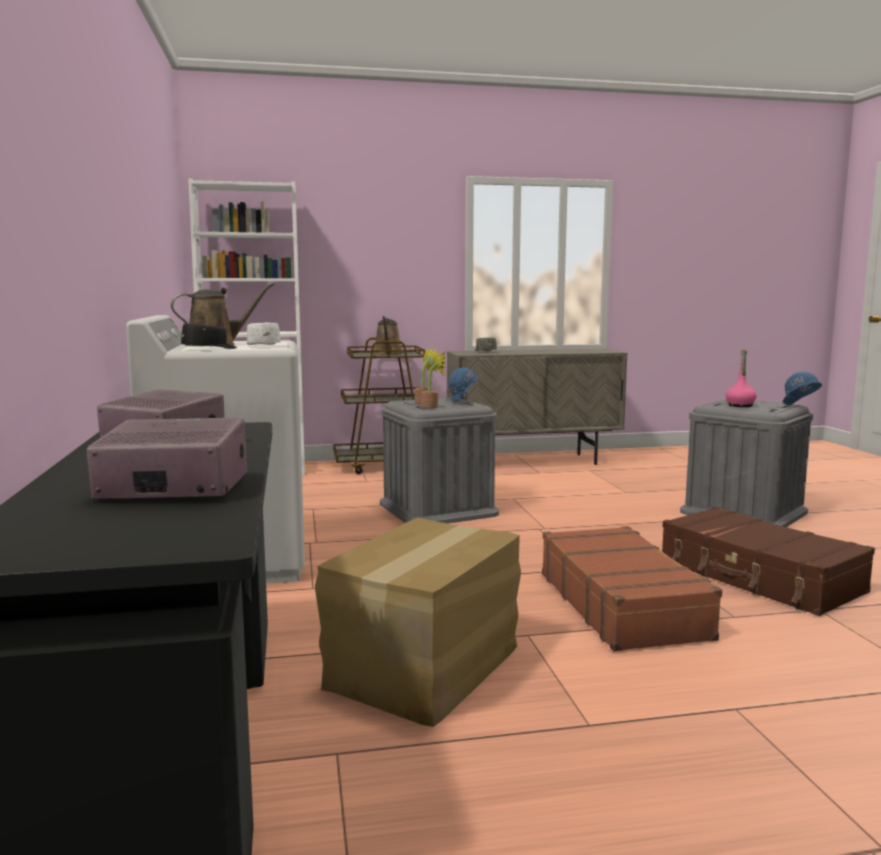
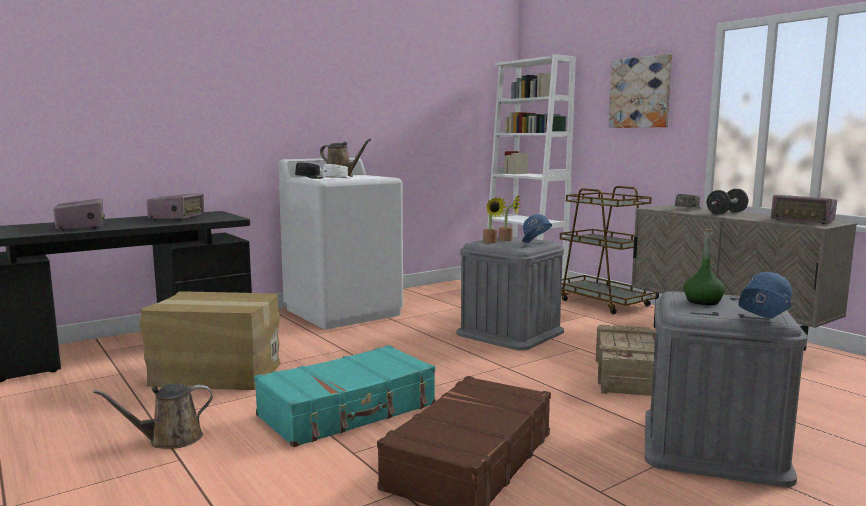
camera: 65 degrees right, 0 degrees up
(385, 236) = (640, 92): none -> picture
(388, 354) = (610, 201): brown watering can -> brown watering can (170, 439)
(525, 351) = (726, 213): none -> black dumbbell
(587, 350) = (802, 221): none -> radio
(592, 500) = (626, 374): none -> crate
(622, 605) = (348, 411): brown suitcase -> turquoise suitcase
(740, 405) = (702, 301): pink bottle -> green bottle

